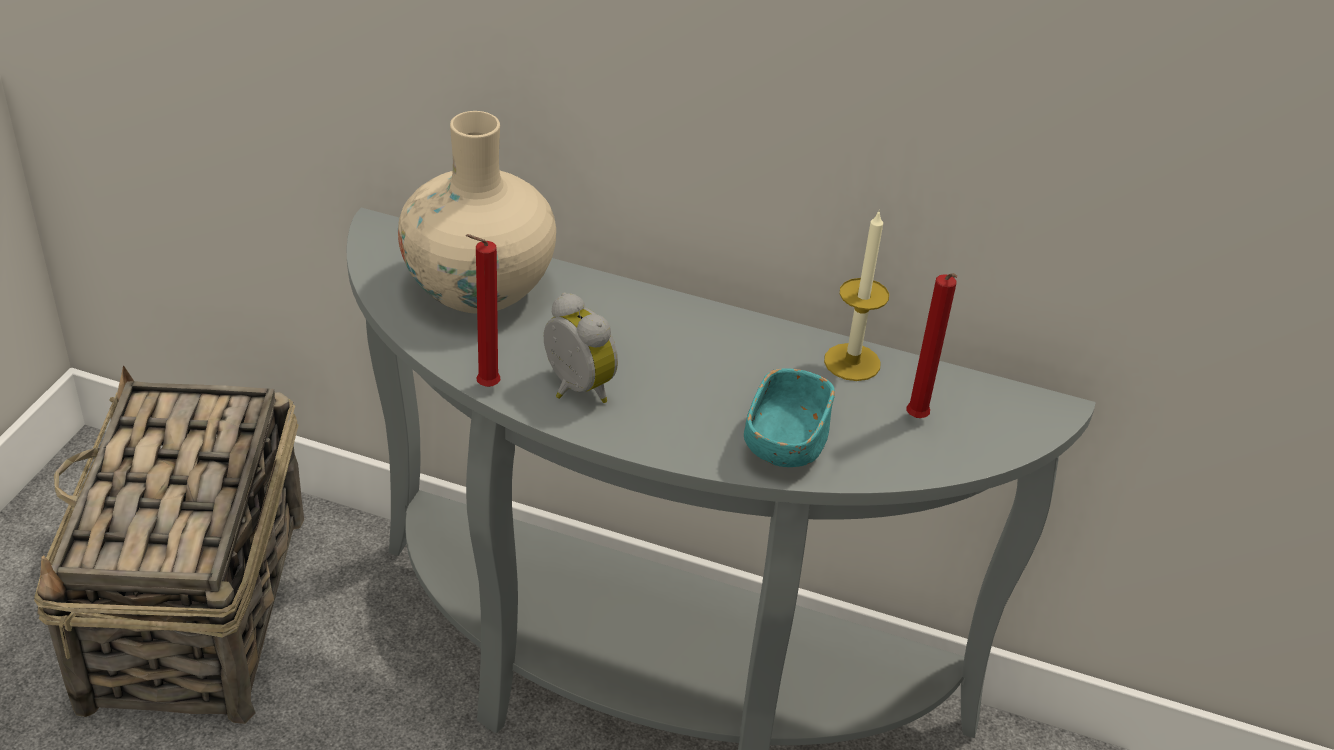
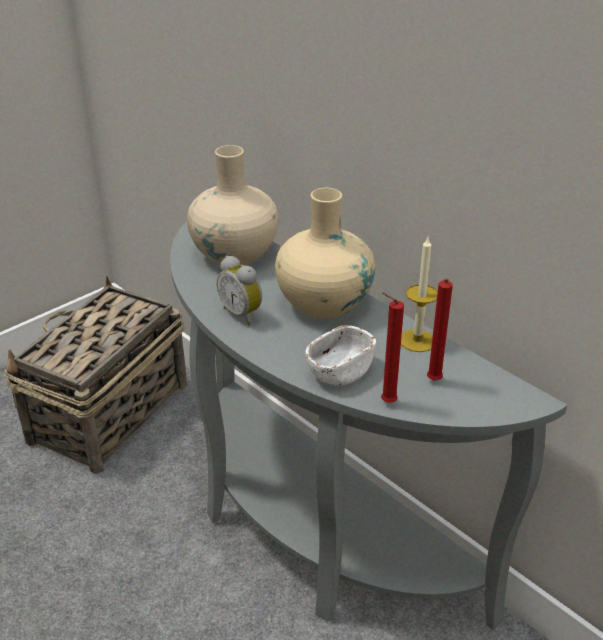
camera: 30 degrees right, 5 degrees down
(484, 387) = (196, 300): red candle -> red candle (386, 402)
(574, 390) = (243, 314): alarm clock -> alarm clock turned 150 degrees clockwise
(680, 338) = (324, 303): none -> beige vase
(785, 443) = (339, 372): turquoise bowl -> white bowl

